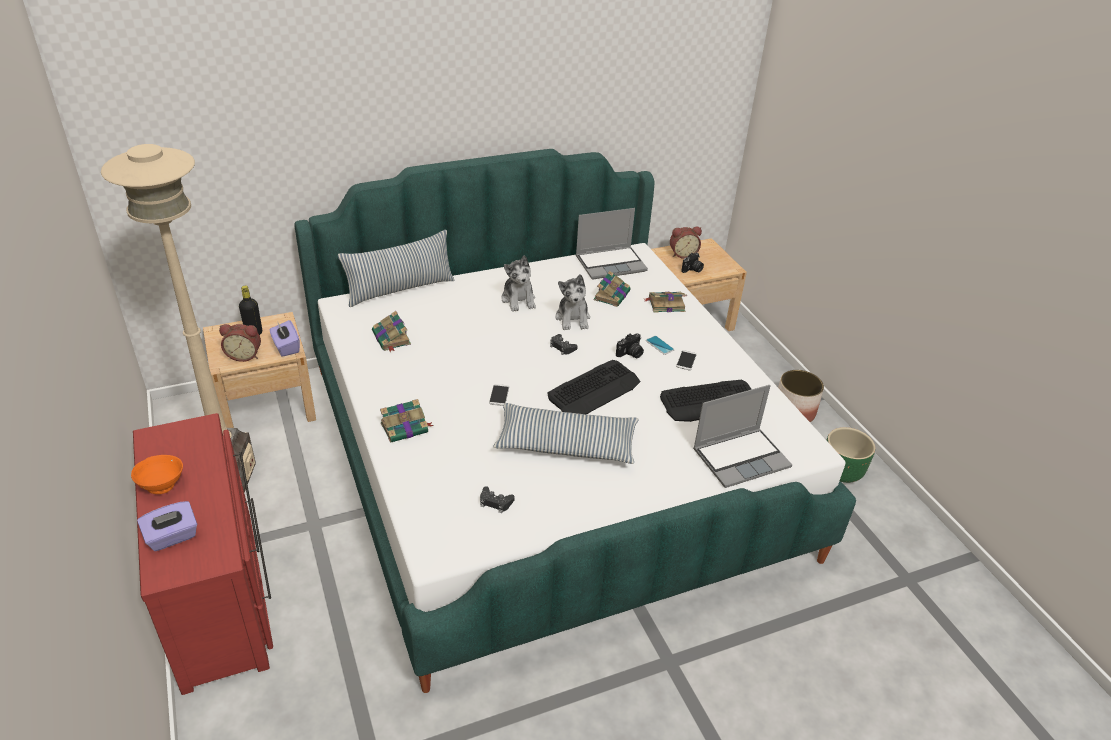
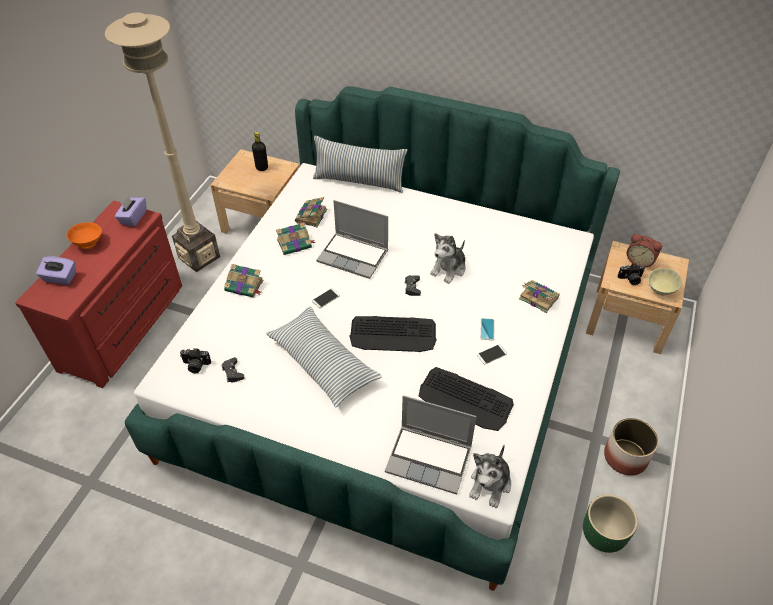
camera: 45 degrees right, 10 degrees up
(244, 355) = (240, 181): alarm clock -> none
(286, 347) = (268, 188): purple tissue box -> purple tissue box (133, 218)
(518, 300) = (428, 232): plush toy -> plush toy (490, 484)
(611, 263) = (538, 238): laptop -> laptop (354, 256)
(612, 295) = (504, 266): book -> book (295, 244)
(630, 354) = (455, 322): camera -> camera (196, 365)
(719, 267) = (660, 290): none -> beige bowl

